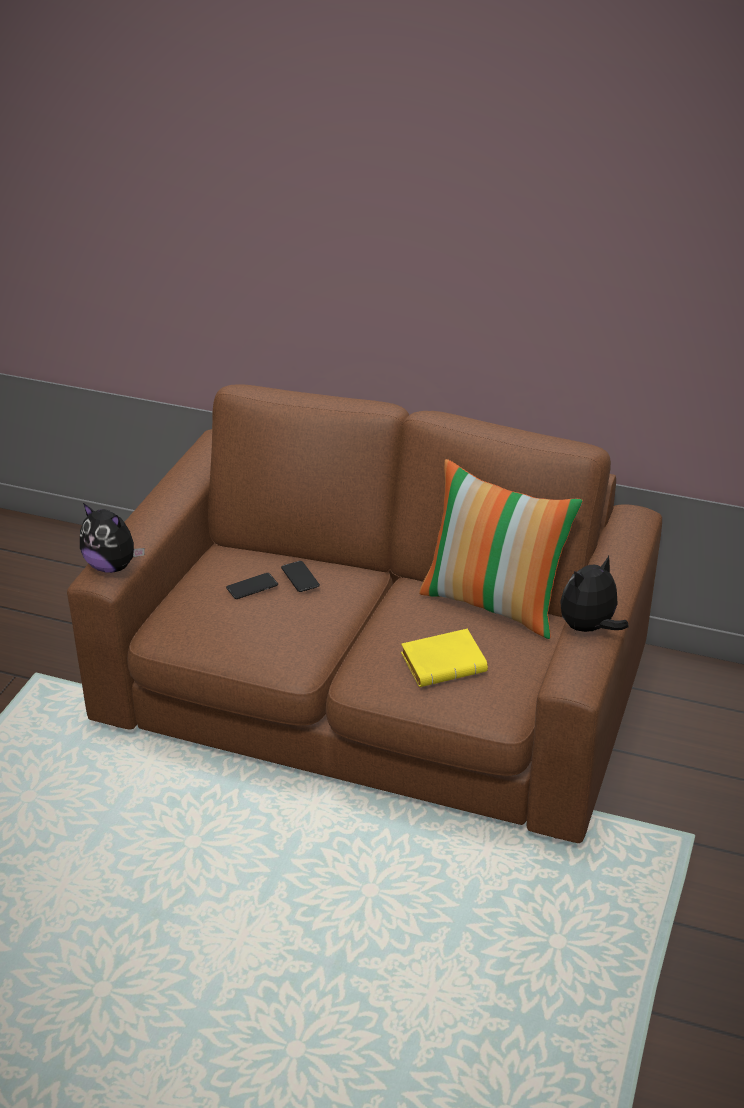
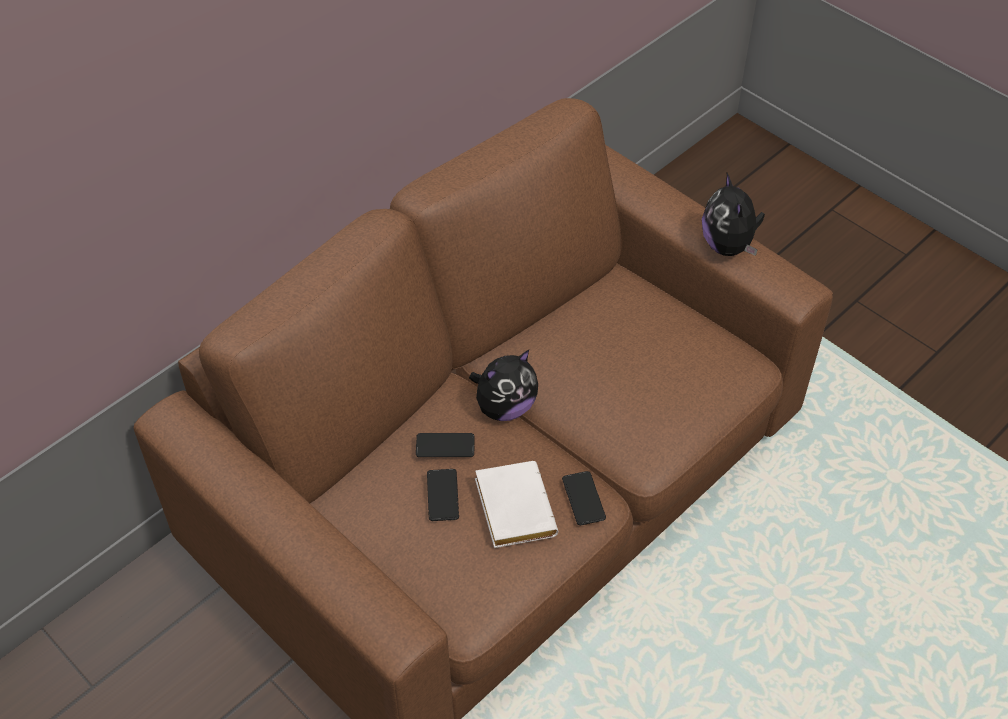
camera: 65 degrees left, 15 degrees up
(112, 566) = (388, 613): plush toy -> plush toy (504, 407)
(261, 620) = (511, 507): none -> white book
(295, 655) = (583, 498): none -> phone
(445, 662) = (665, 378): yellow book -> none
(494, 603) = (574, 306): pillow -> none

